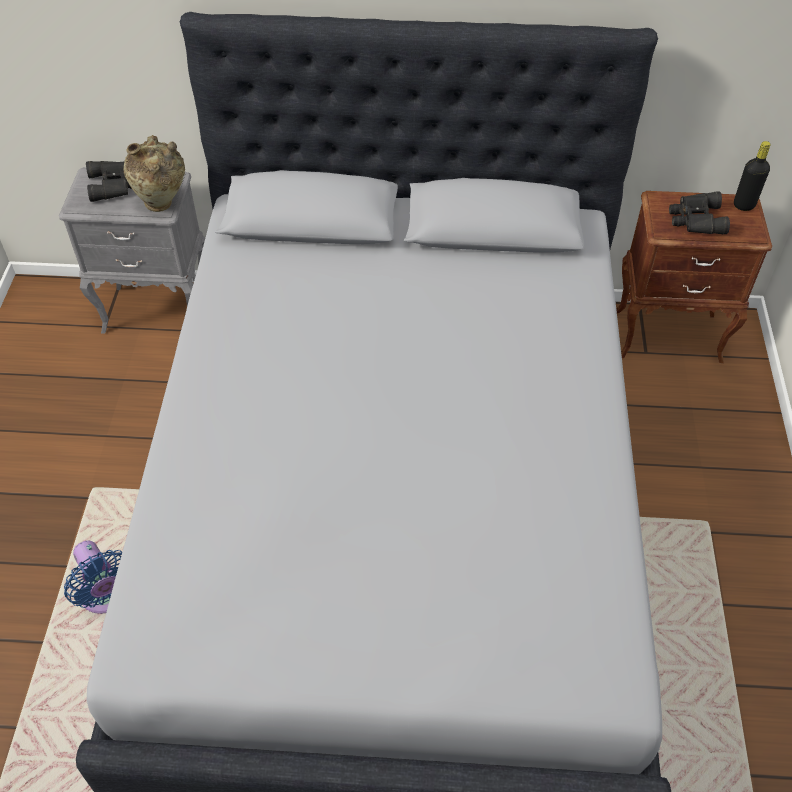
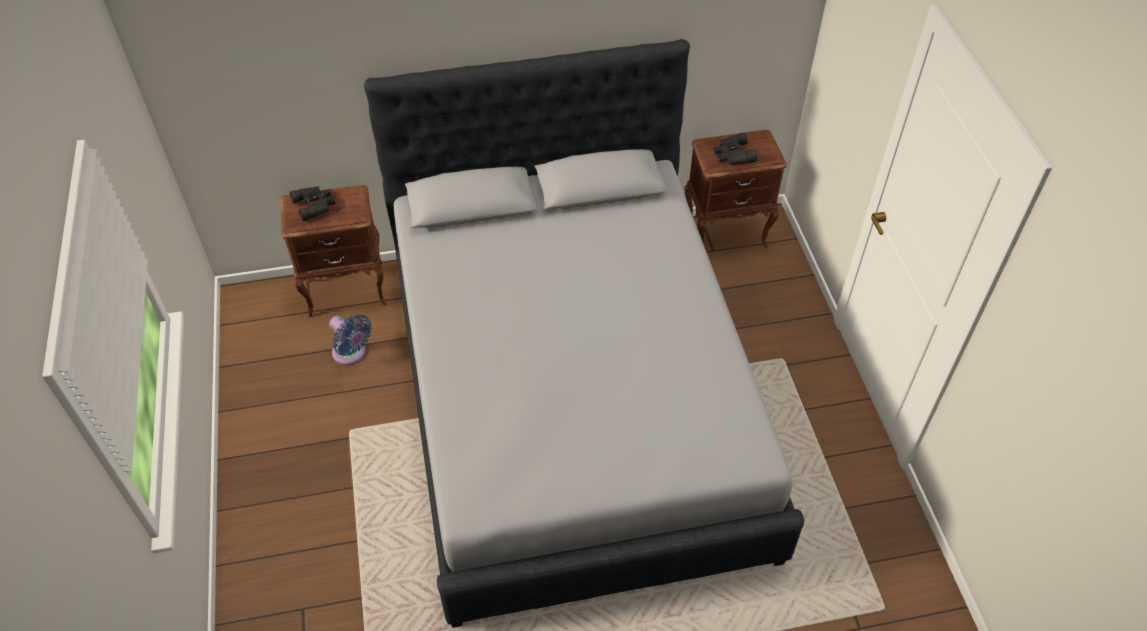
camera: 15 degrees left, 0 degrees up
(108, 596) = (391, 500): blue fan -> blue fan (351, 354)
(158, 312) = (347, 292): grey nightstand -> brown nightstand
(162, 205) = (357, 213): beige vase -> none
(744, 205) = (762, 138): black bottle -> none

